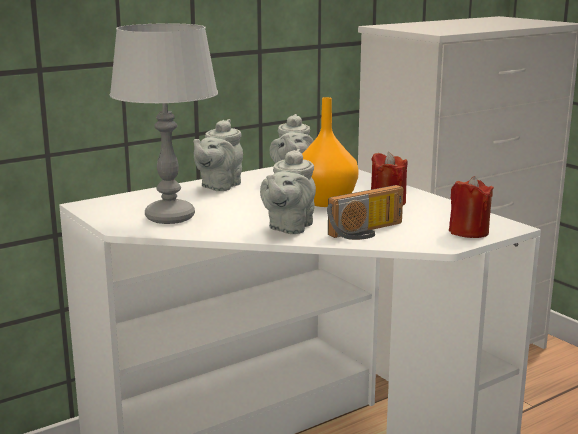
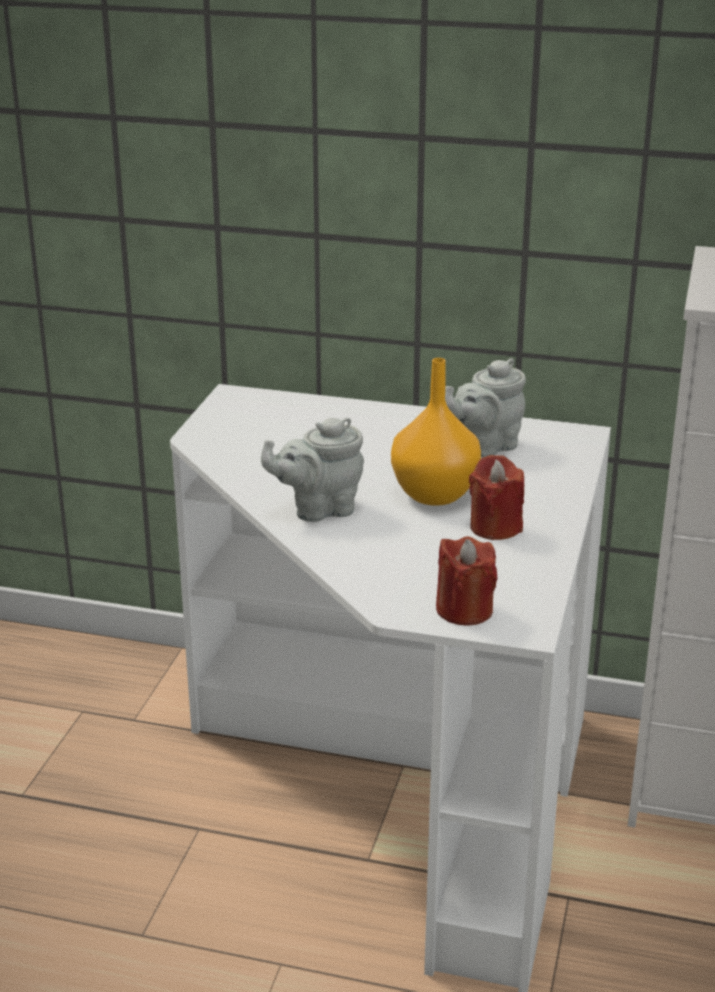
camera: 50 degrees right, 10 degrees up
(169, 217) = (257, 444): grey table lamp -> none
(219, 186) = (392, 422): grey teapot -> none
(368, 232) = (370, 554): radio -> none

